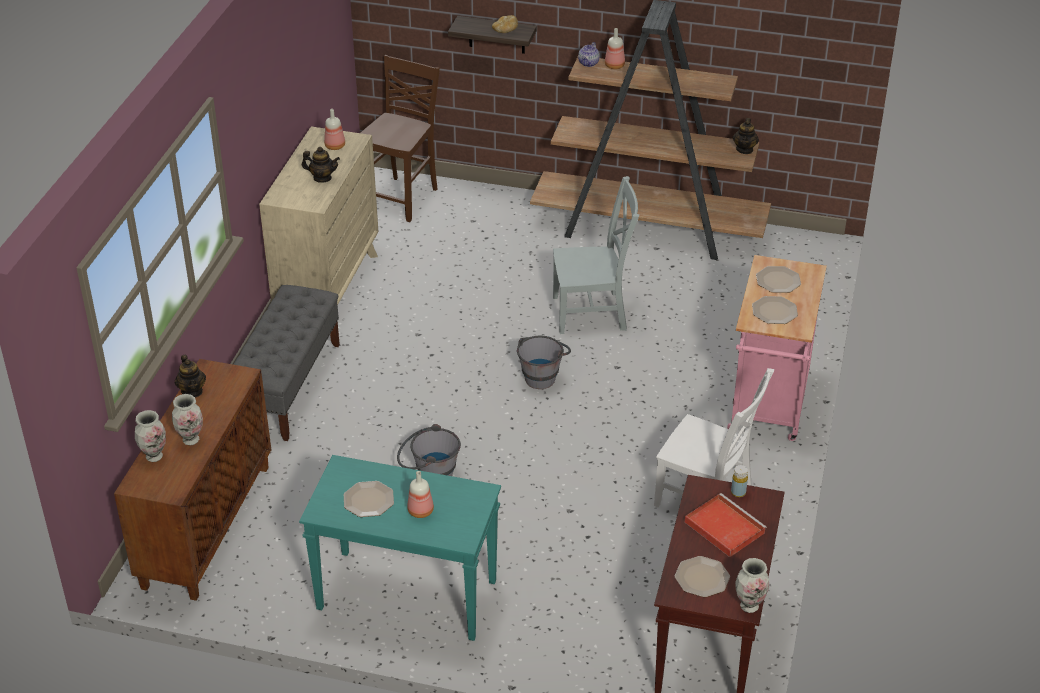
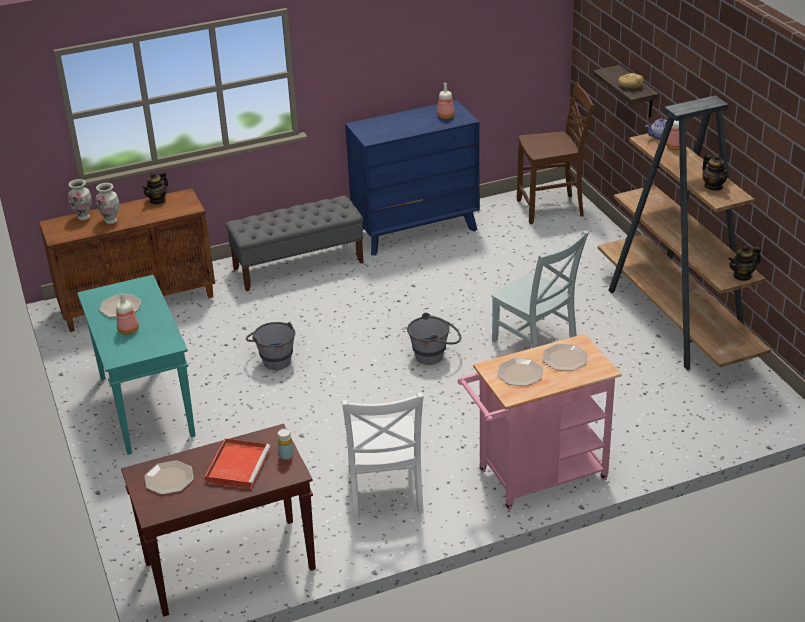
camera: 55 degrees right, 5 degrees down
(322, 178) = (403, 128): teapot -> teapot (713, 186)
(328, 288) = (415, 230): beige dresser -> blue dresser
(749, 606) = (157, 515): vase -> none

